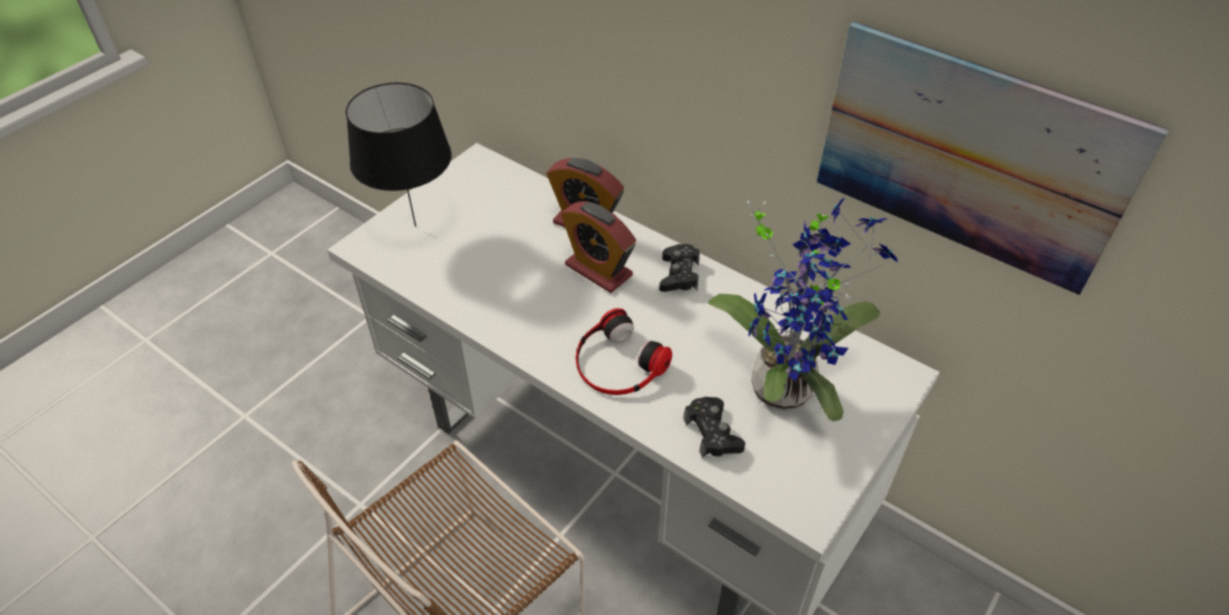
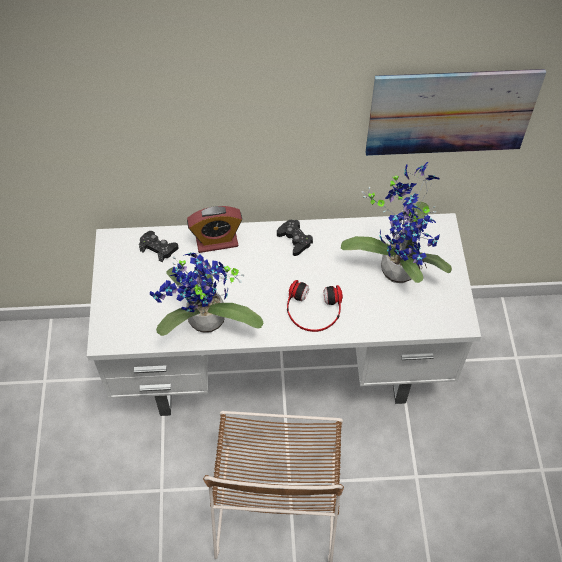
camera: 40 degrees left, 10 degrees up
(416, 225) = (122, 306): black table lamp -> none
(477, 296) = (204, 323): none -> potted plant
(598, 270) = (252, 265): alarm clock -> none
(713, 433) = (389, 314): black game controller -> black game controller (158, 248)

